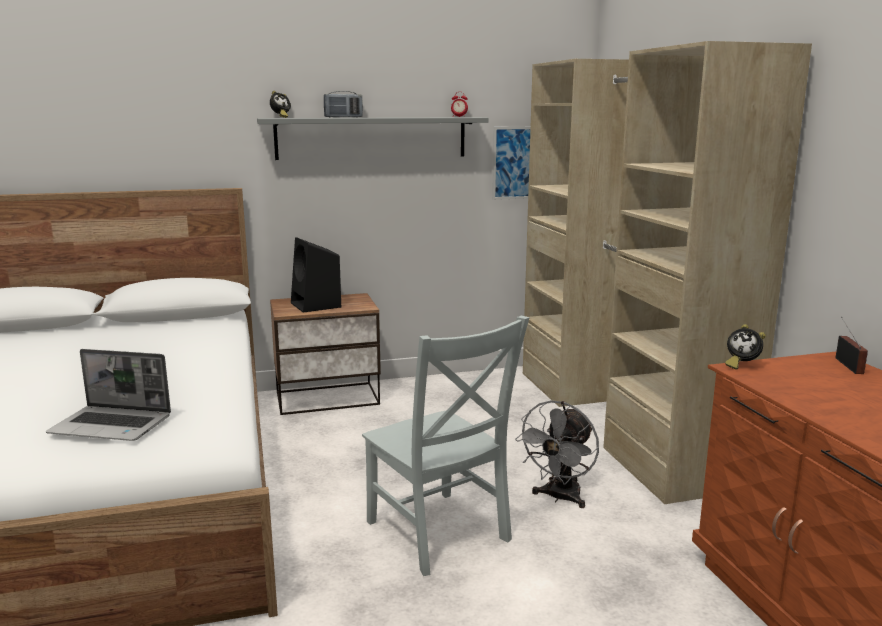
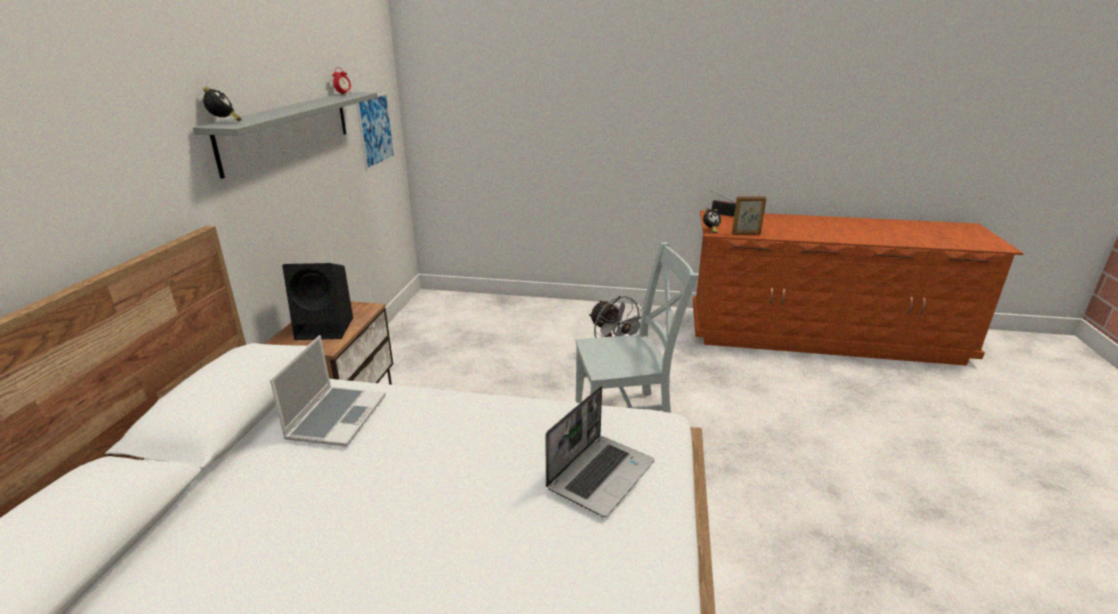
camera: 65 degrees left, 10 degrees up
(181, 336) = (336, 417): none -> laptop
(343, 117) = (274, 110): radio -> none
(618, 422) = (532, 310): beige wardrobe -> none
(774, 388) = (746, 234): none -> picture frame

